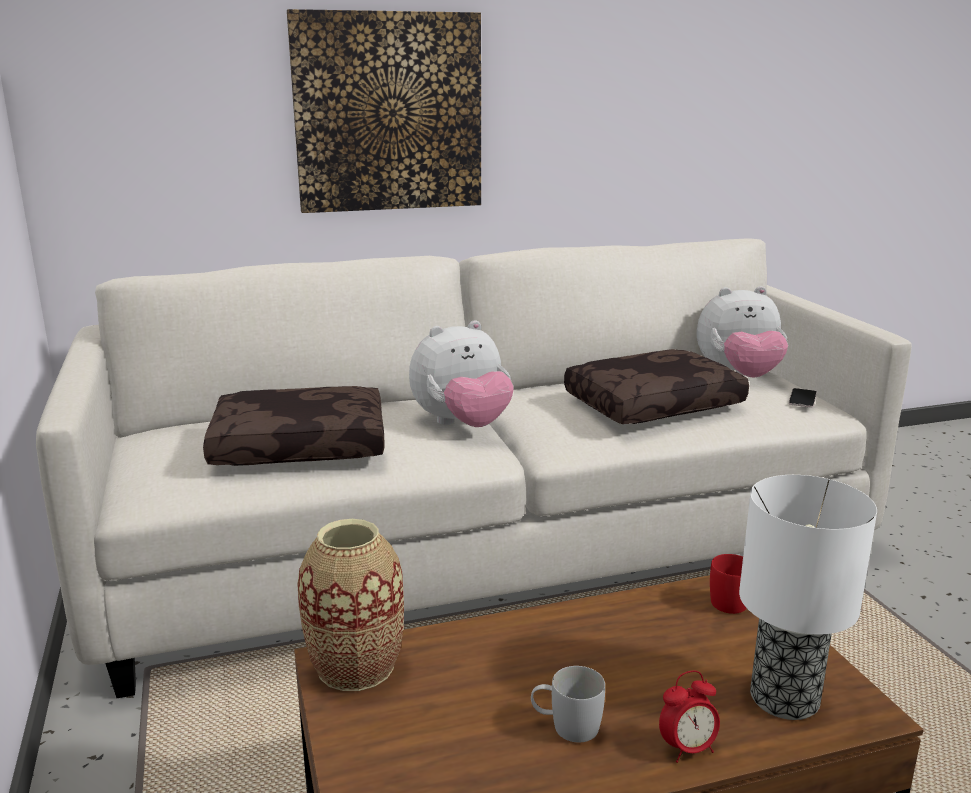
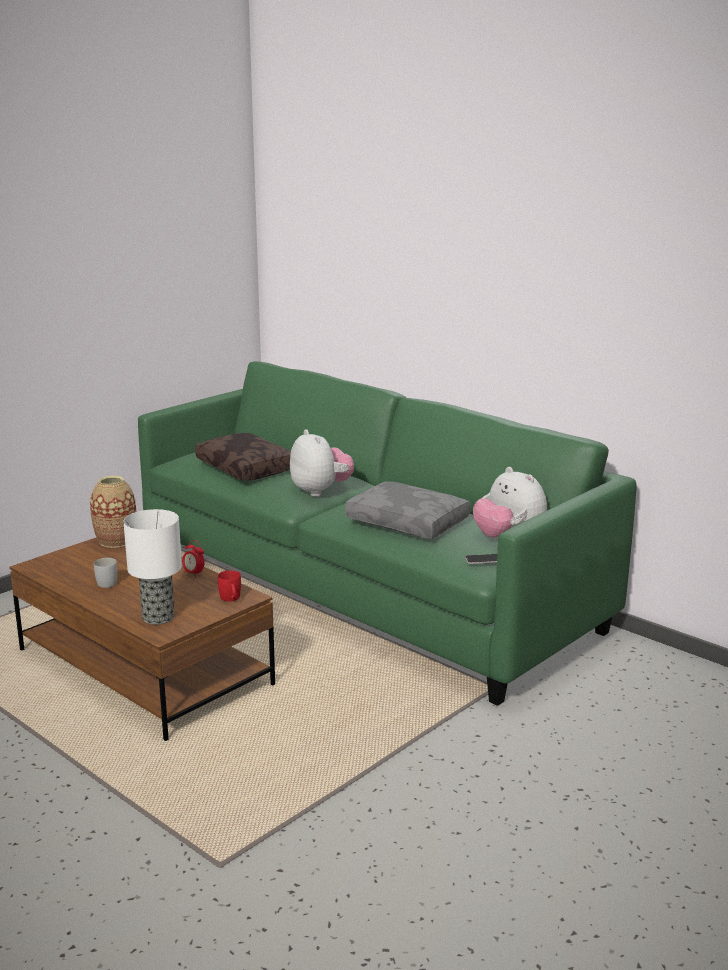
camera: 60 degrees right, 0 degrees up
(388, 113) = (407, 295): picture -> none
(462, 425) = (321, 491): plush toy -> plush toy turned 150 degrees counterclockwise
(485, 551) = (365, 589): white sofa -> green sofa
(653, 403) = (409, 522): brown pillow -> grey pillow
(687, 749) = (108, 604): alarm clock -> alarm clock (194, 574)

